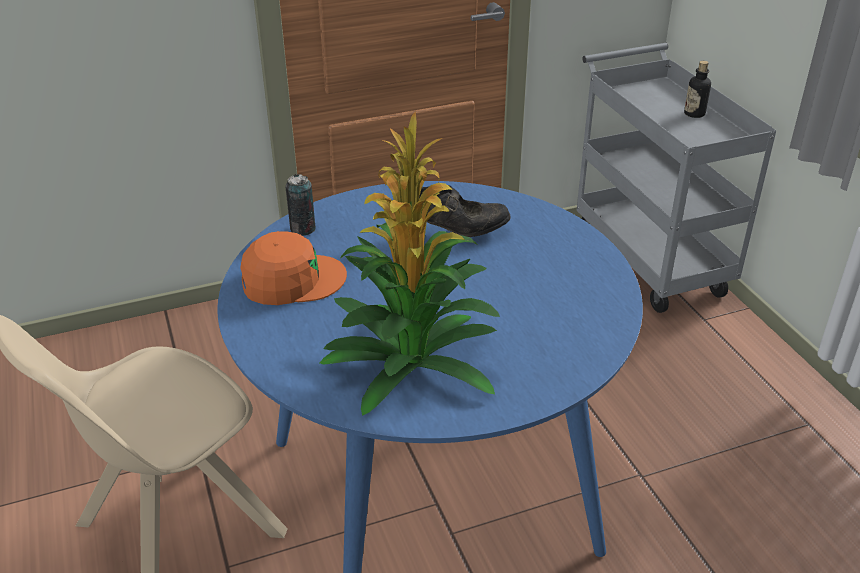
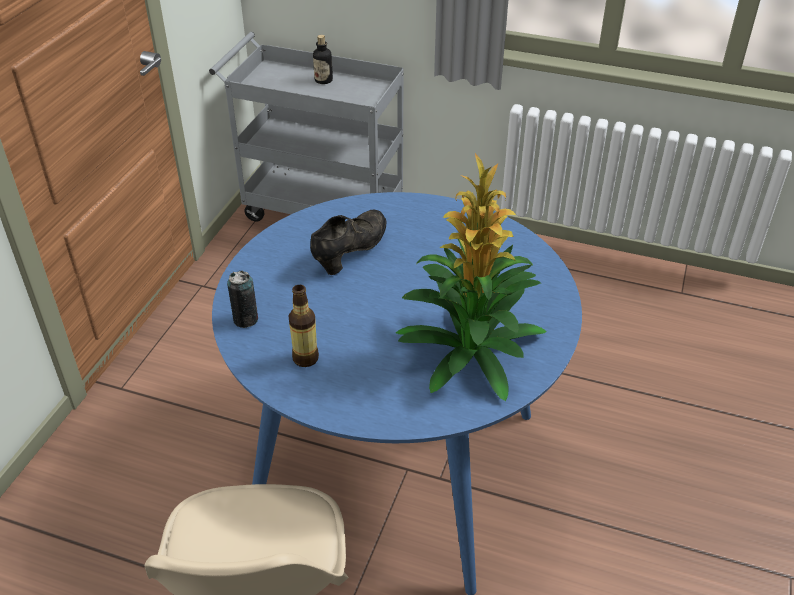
camera: 50 degrees left, 5 degrees up
(292, 279) = (305, 358): orange cap -> bottle

